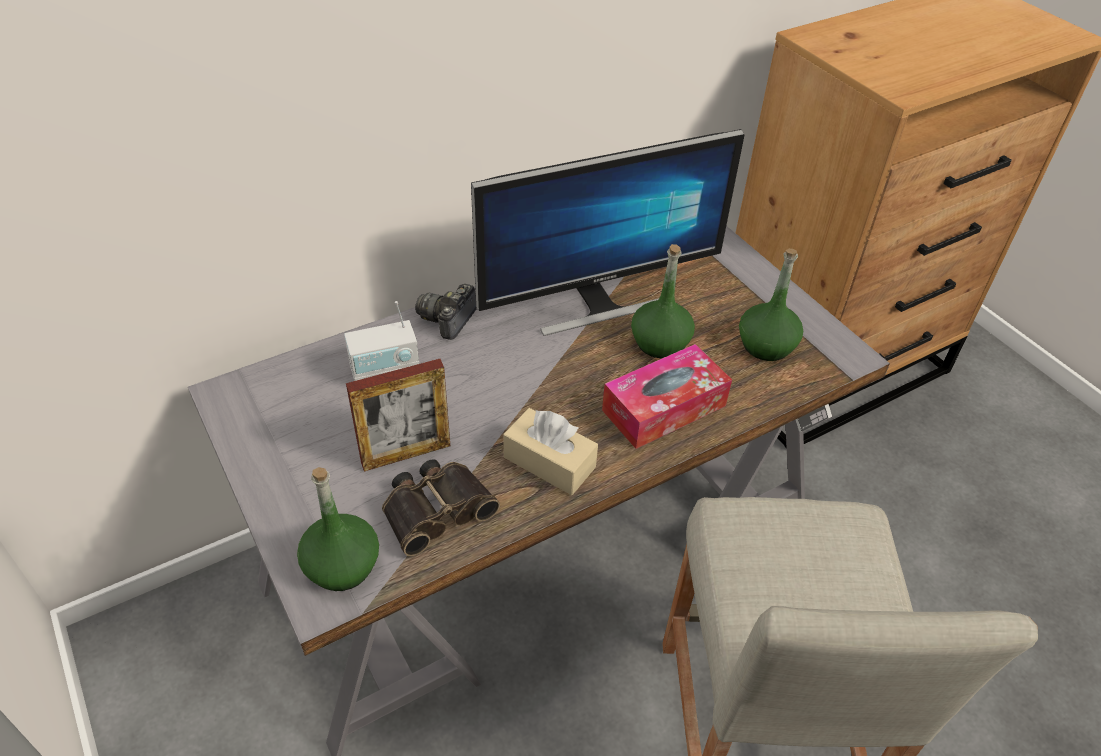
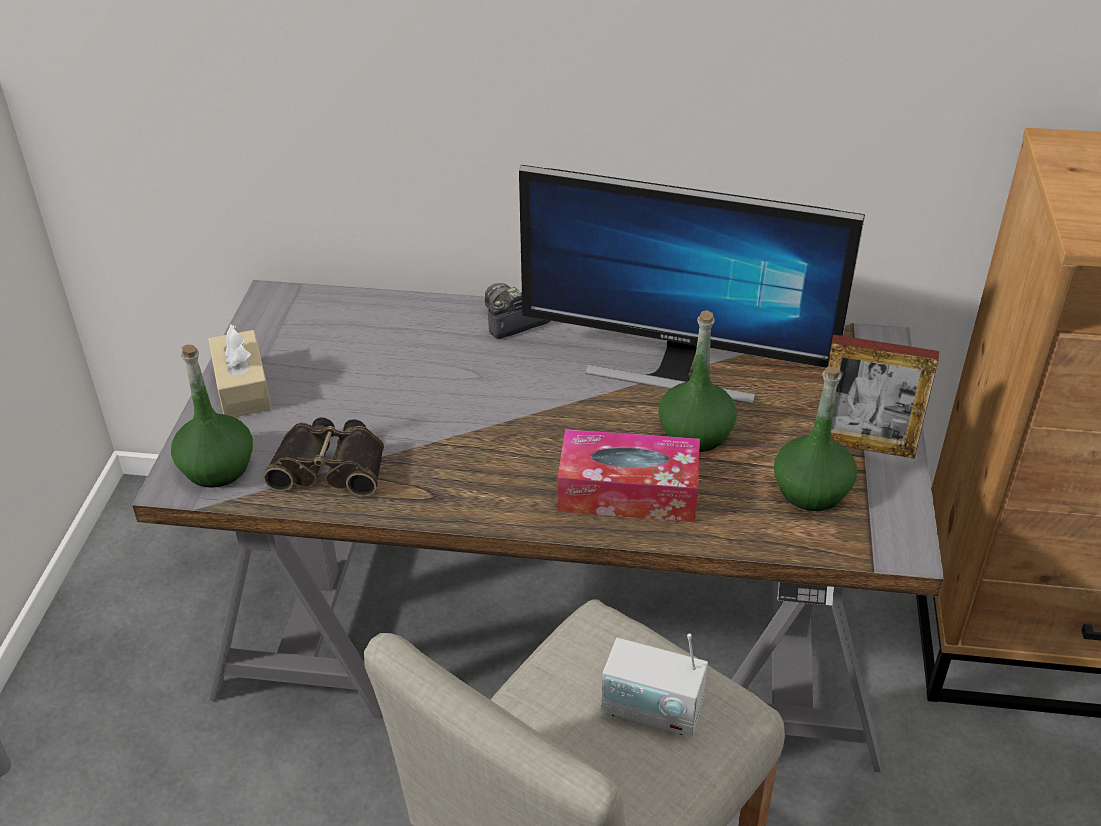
camera: 40 degrees right, 5 degrees down
(385, 371) = (412, 338): radio -> radio (652, 710)
(406, 454) = (355, 411): picture frame -> picture frame (864, 445)
(549, 462) = (465, 480): beige tissue box -> beige tissue box (242, 388)

